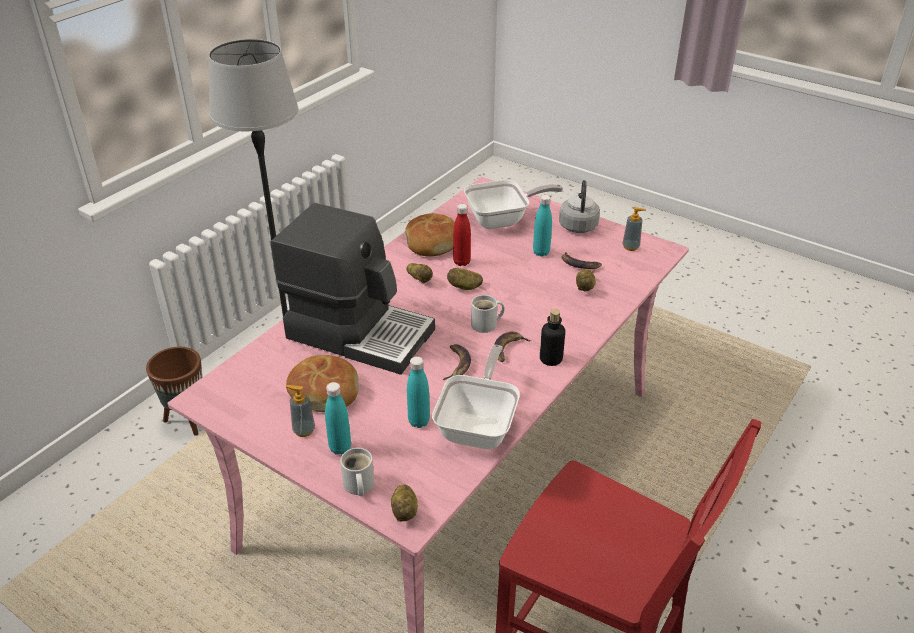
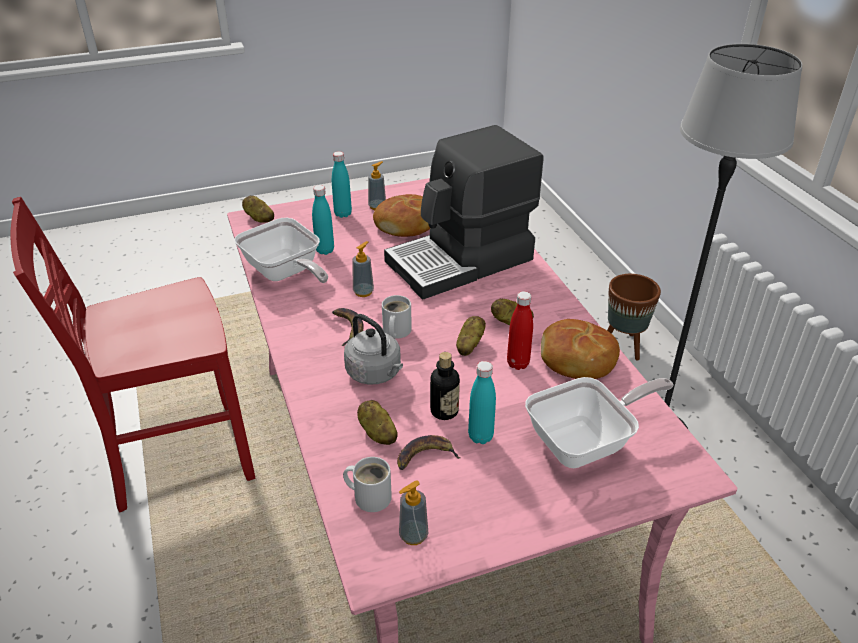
camera: 125 degrees right, 0 degrees up
(358, 486) = (302, 210): white mug -> white mug (370, 495)
(456, 364) = (363, 292): banana -> soap dispenser
(503, 220) = (586, 443): frying pan -> frying pan turned 135 degrees counterclockwise
(551, 359) = (304, 345): bottle -> bottle (444, 411)
(578, 225) = (514, 513): grey kettle -> grey kettle (375, 373)

